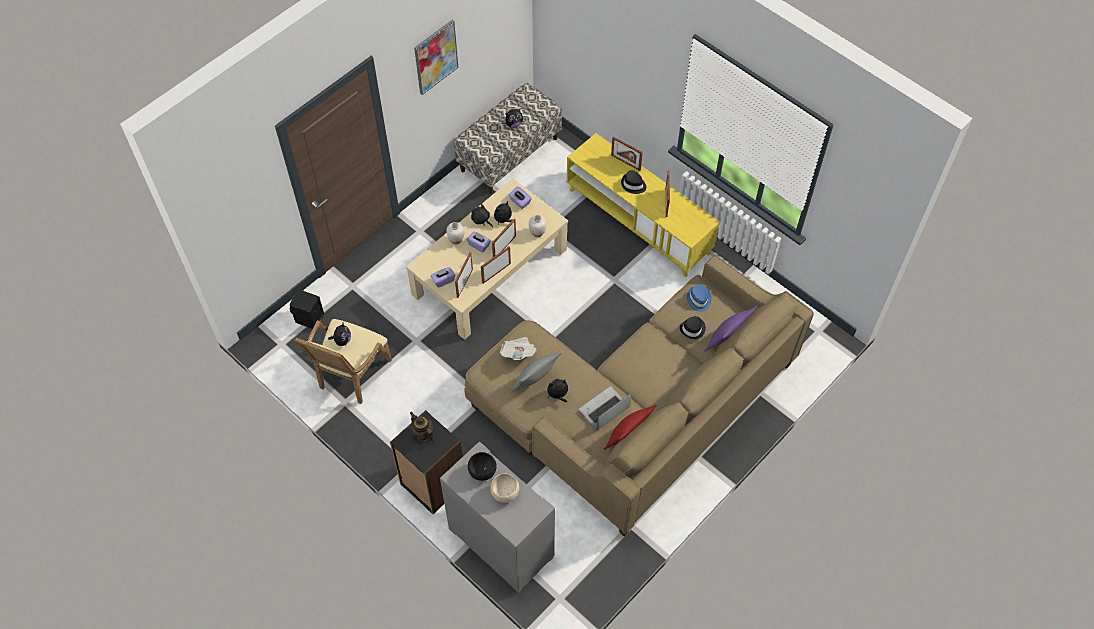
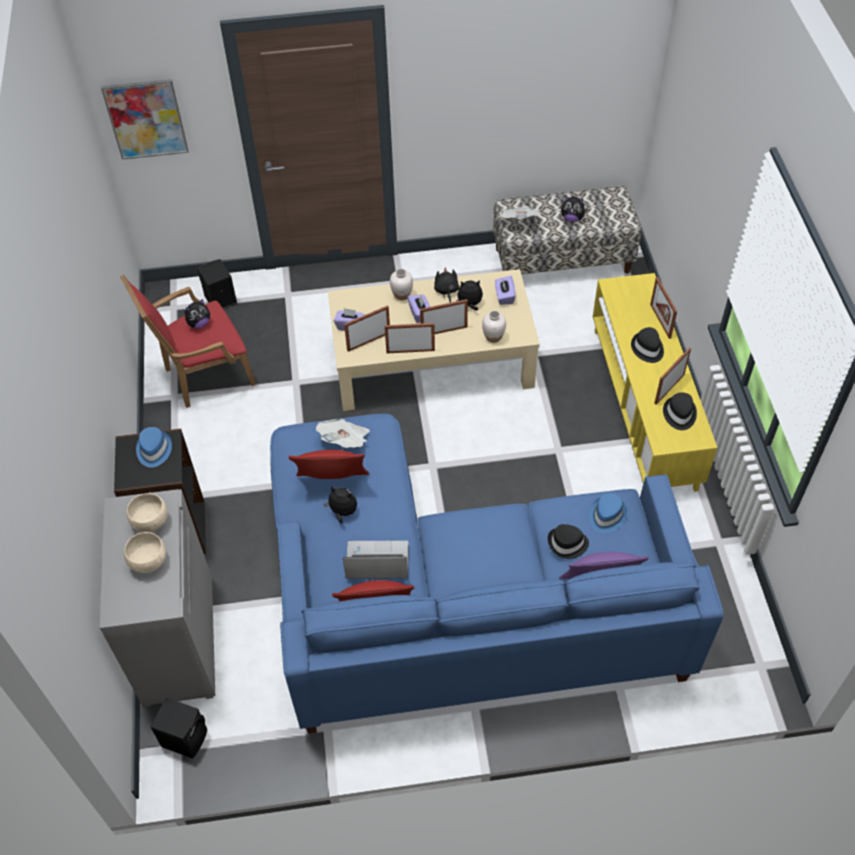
camera: 40 degrees right, 5 degrees down
(351, 376) = (203, 376): beige armchair -> red armchair
(422, 434) = (153, 450): teapot -> blue hat
(435, 57) = (486, 66): picture -> picture (146, 119)
(482, 471) = (151, 522): black bowl -> beige bowl
(483, 145) = (519, 221): none -> newspaper
(535, 382) = (332, 483): grey pillow -> red pillow
(559, 589) = (186, 737): none -> black speaker
(636, 409) = (454, 603): beige sofa -> blue sofa
(684, 214) = (679, 414): none -> black hat

